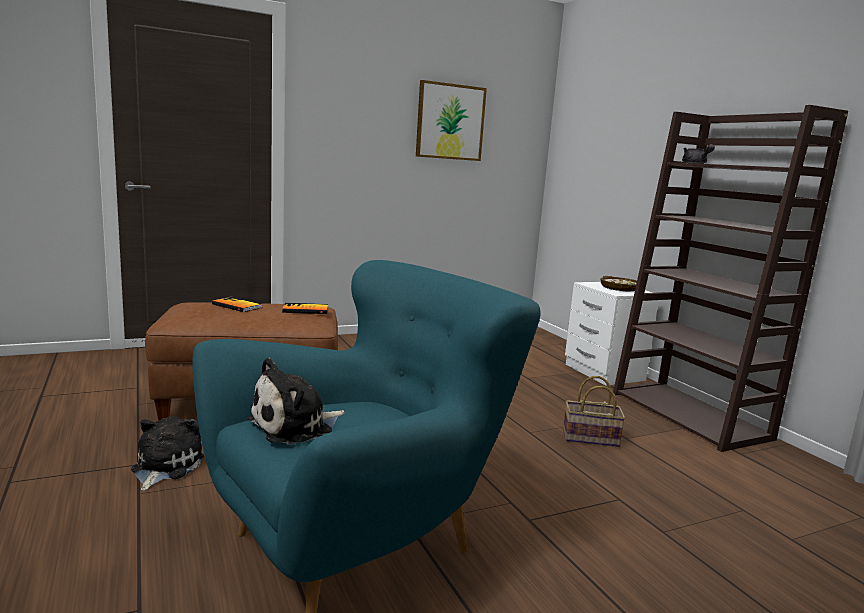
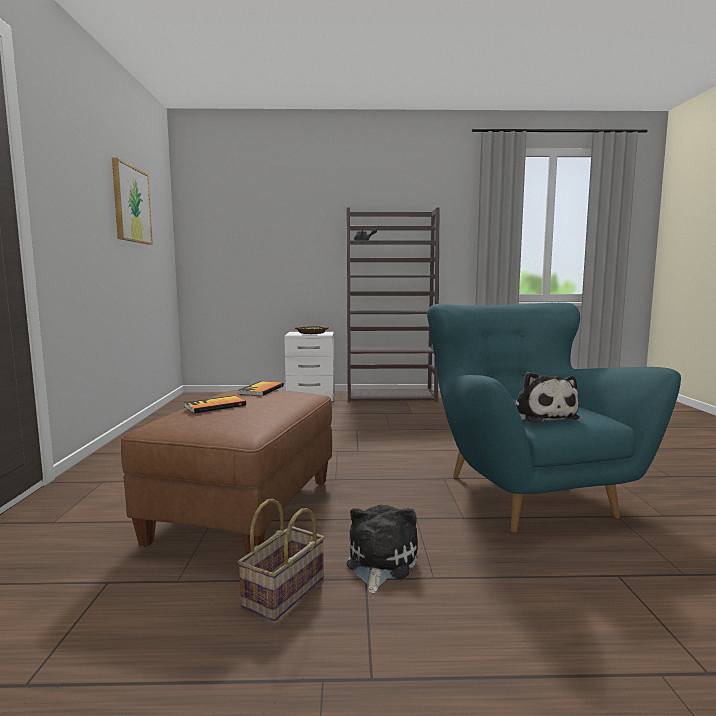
camera: 65 degrees left, 5 degrees down
(164, 467) = (379, 562): plush toy -> plush toy turned 75 degrees clockwise
(589, 438) = (407, 419): basket -> basket (284, 594)

